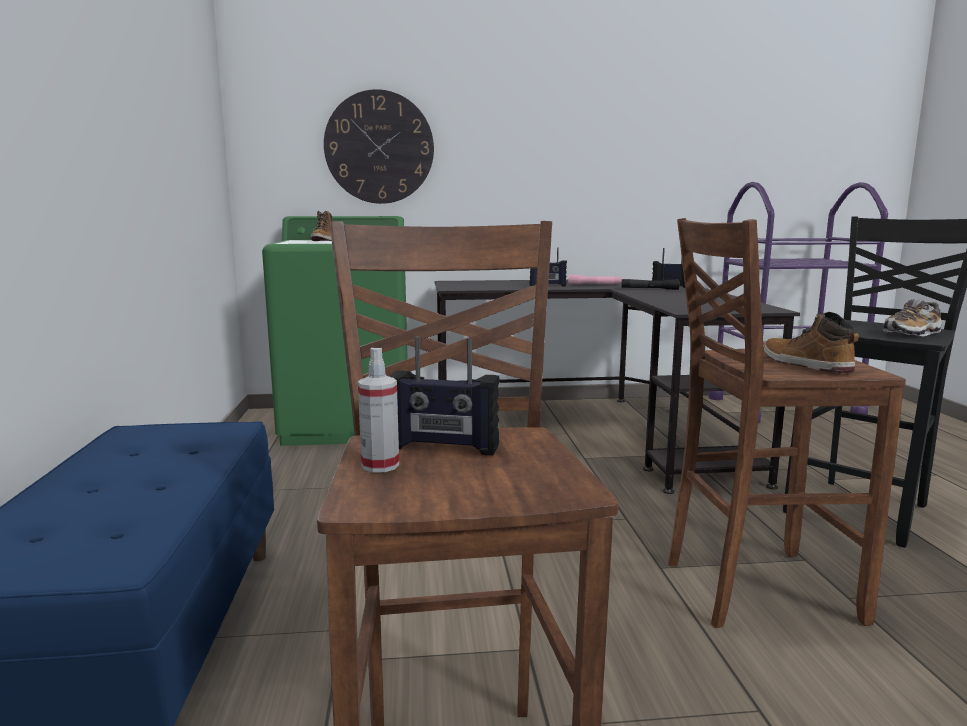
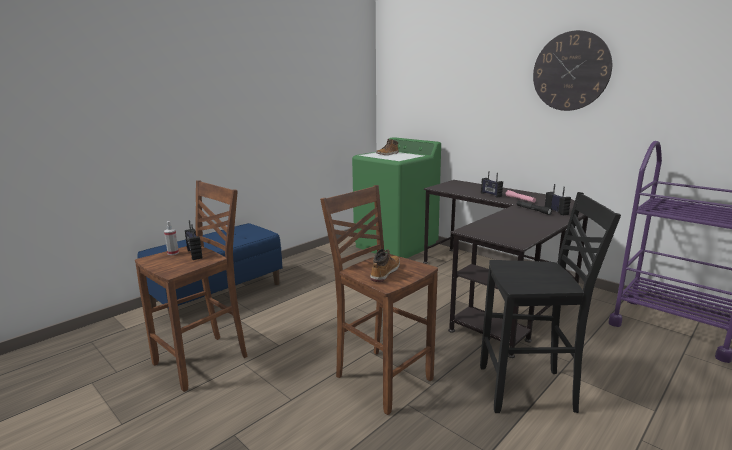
camera: 50 degrees right, 5 degrees up
(379, 147) = (435, 103): wall clock -> wall clock (571, 71)
(911, 333) = (536, 283): shoe -> none

